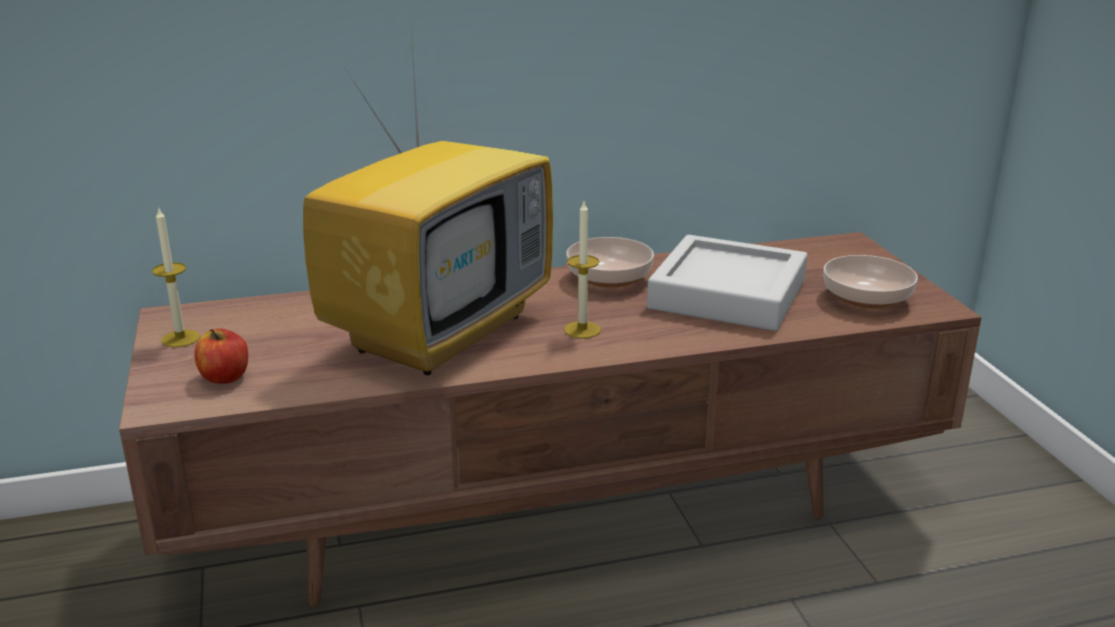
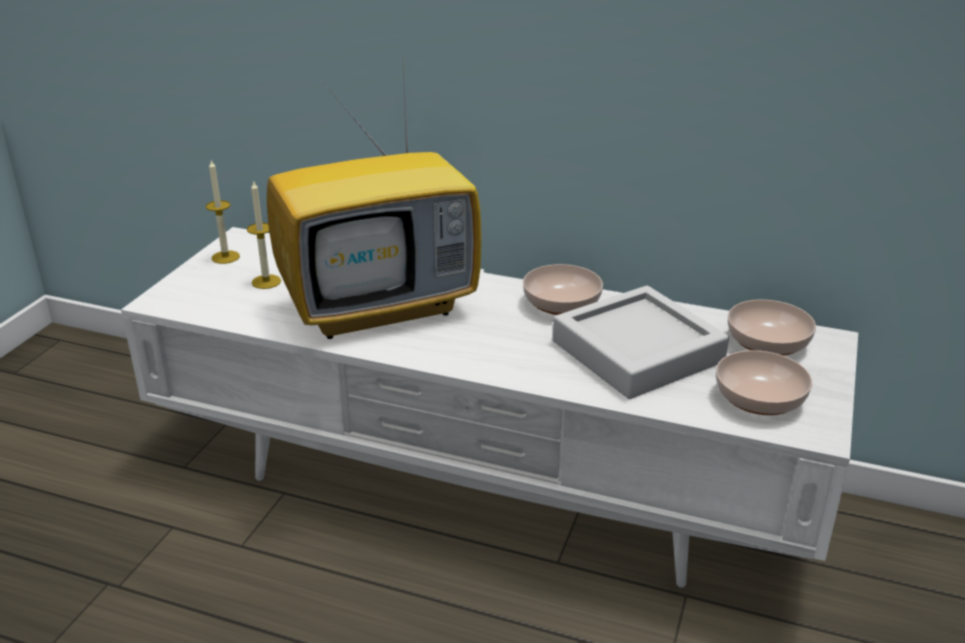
camera: 35 degrees right, 5 degrees up
(225, 377) = (214, 294): apple -> none
(556, 506) = (483, 481): brown tv stand -> white tv stand
(582, 330) = (479, 342): candle -> candle (266, 281)
(811, 258) = (766, 343): none -> bowl

